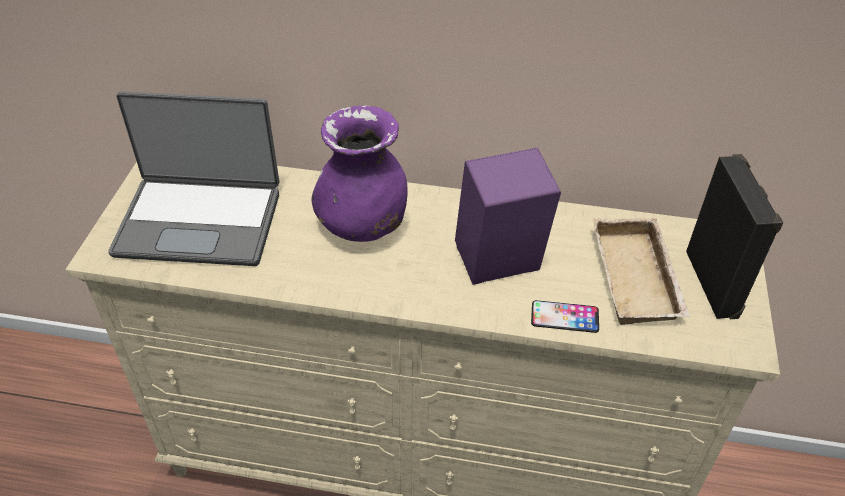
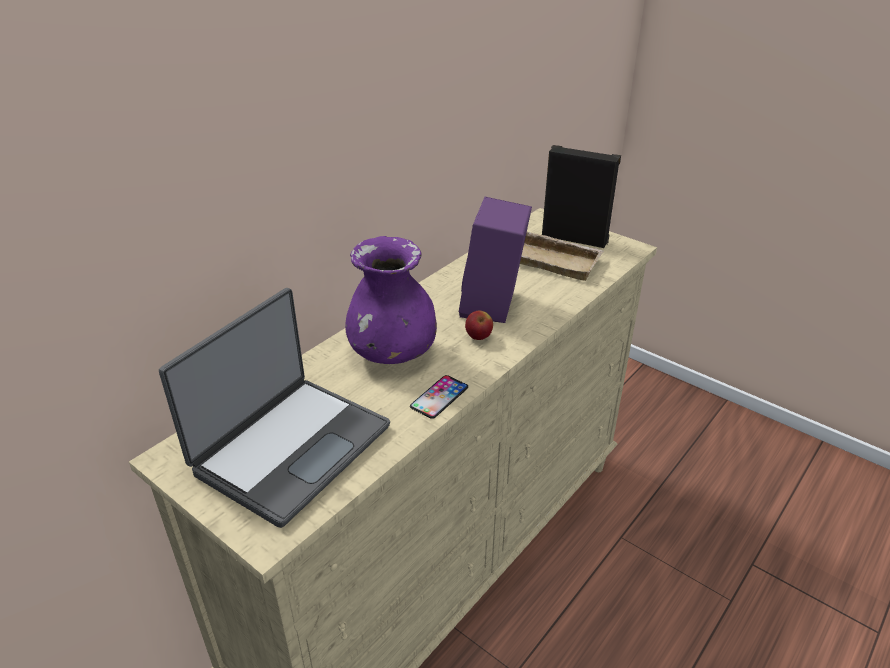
camera: 60 degrees left, 10 degrees down
(433, 274) = (478, 337): none -> apple
(564, 317) = (563, 298): phone -> phone (439, 397)

